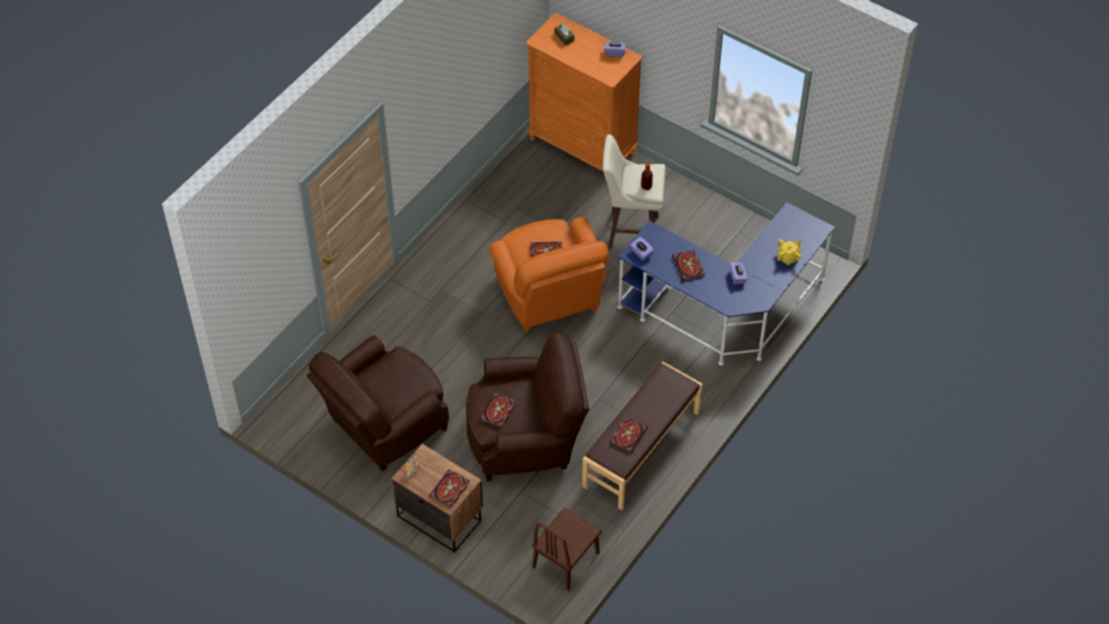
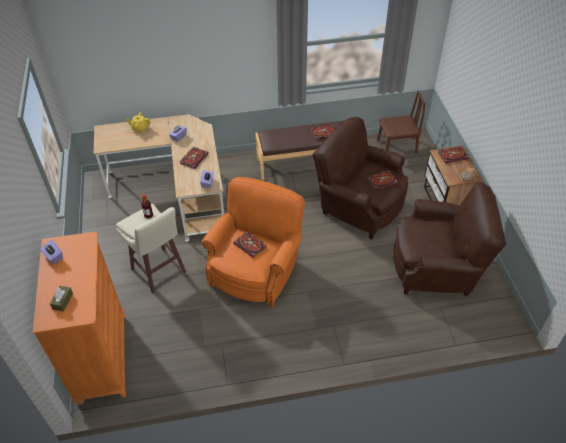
camera: 135 degrees left, 5 degrees down
(726, 312) = (177, 191): blue desk -> beige desk

